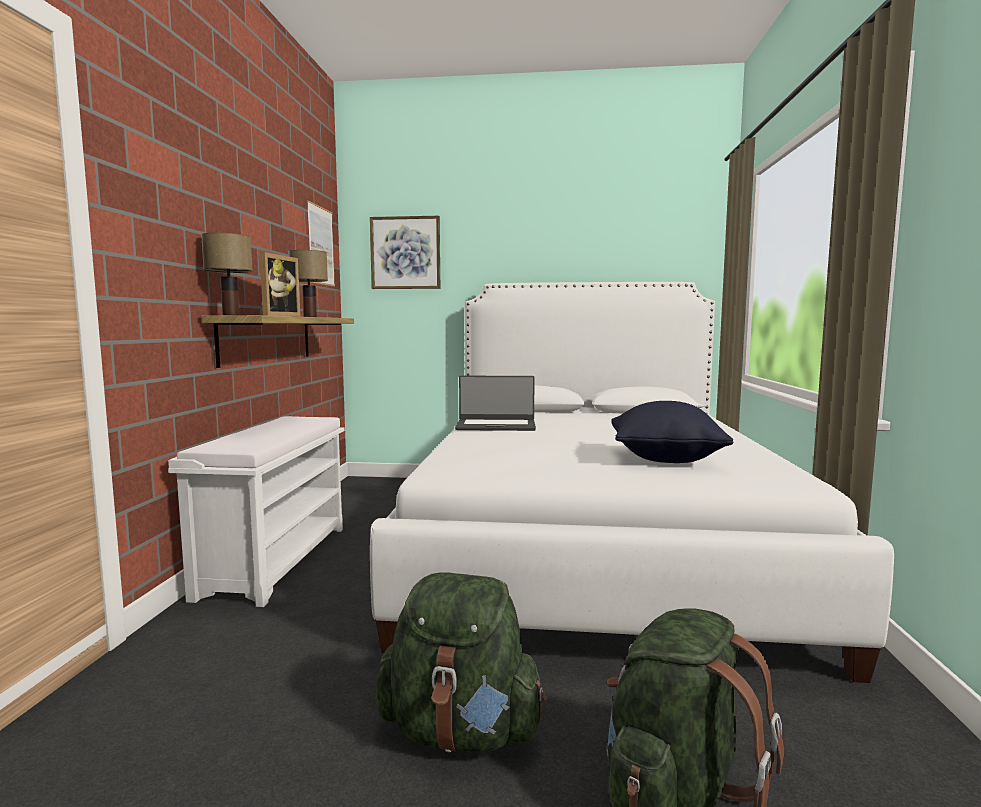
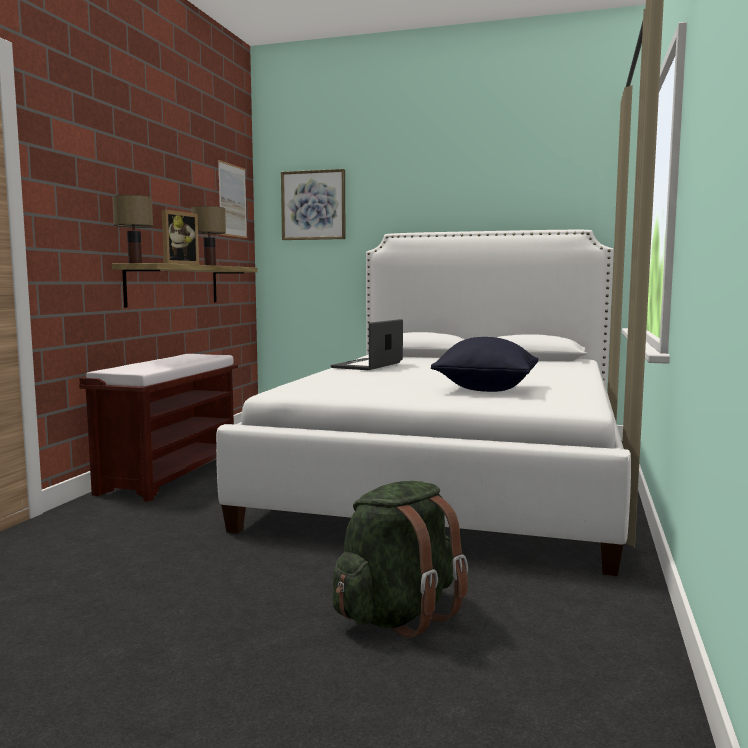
camera: 10 degrees right, 0 degrees up
(276, 559) = (171, 473): white bench -> brown bench
(461, 732) = (261, 576): green backpack -> none
(496, 426) = (368, 365): laptop -> laptop turned 105 degrees clockwise

